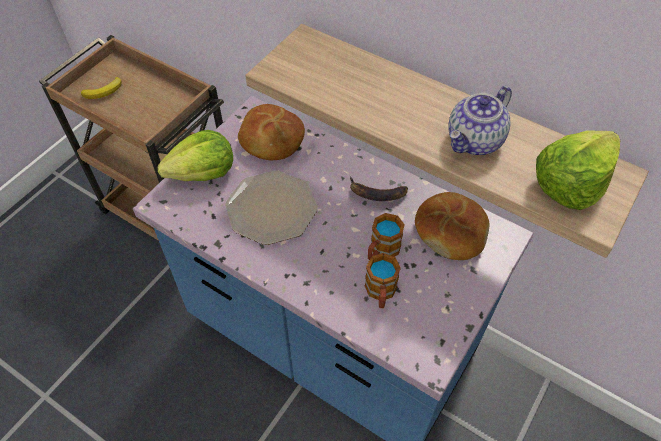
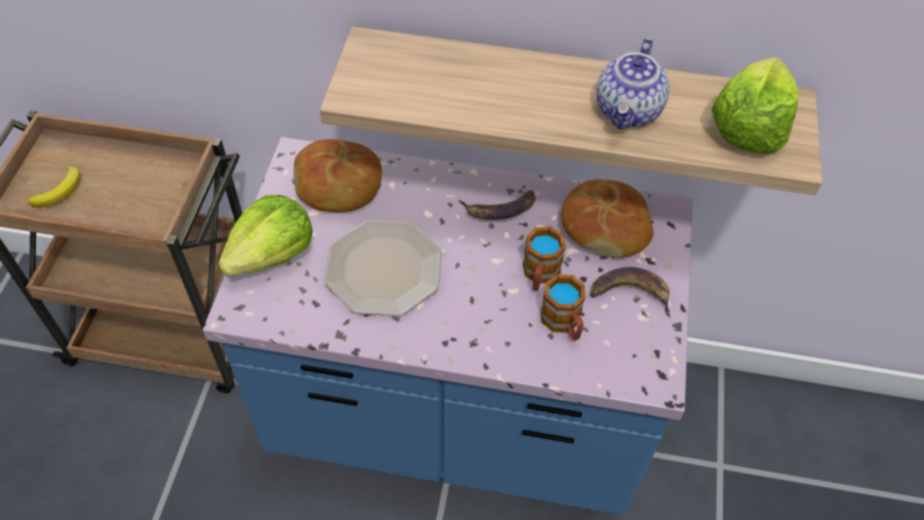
camera: 25 degrees left, 0 degrees up
(445, 289) = (631, 293): none -> banana

